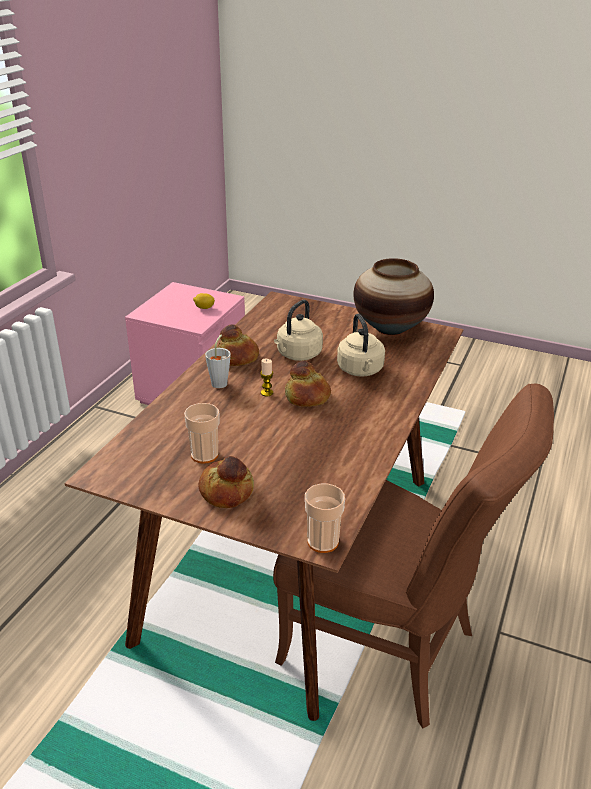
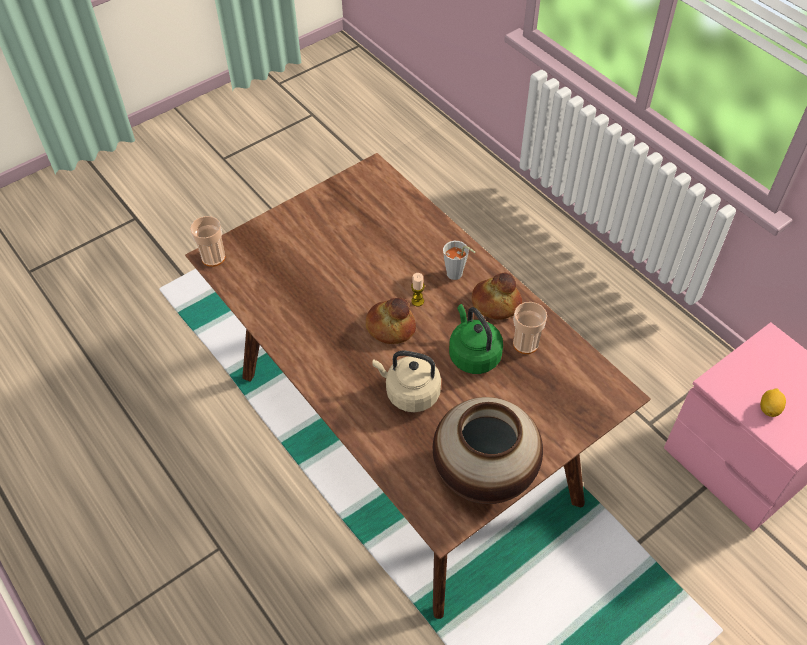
camera: 120 degrees right, 20 degrees up
(204, 455) = (355, 230): cup -> cup (525, 344)
(227, 491) = (303, 228): bread -> none
(297, 355) = (473, 354): beige kettle -> green kettle
(390, 649) = (262, 455): brown chair -> none

